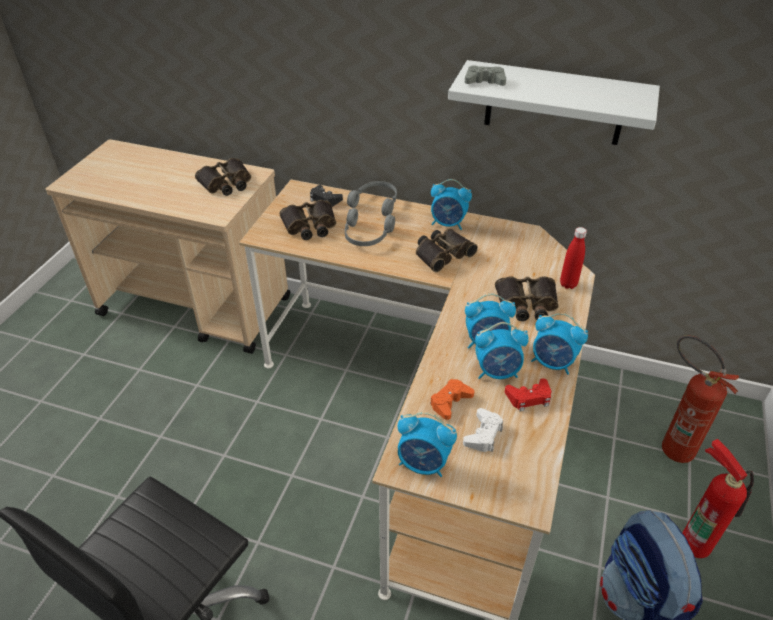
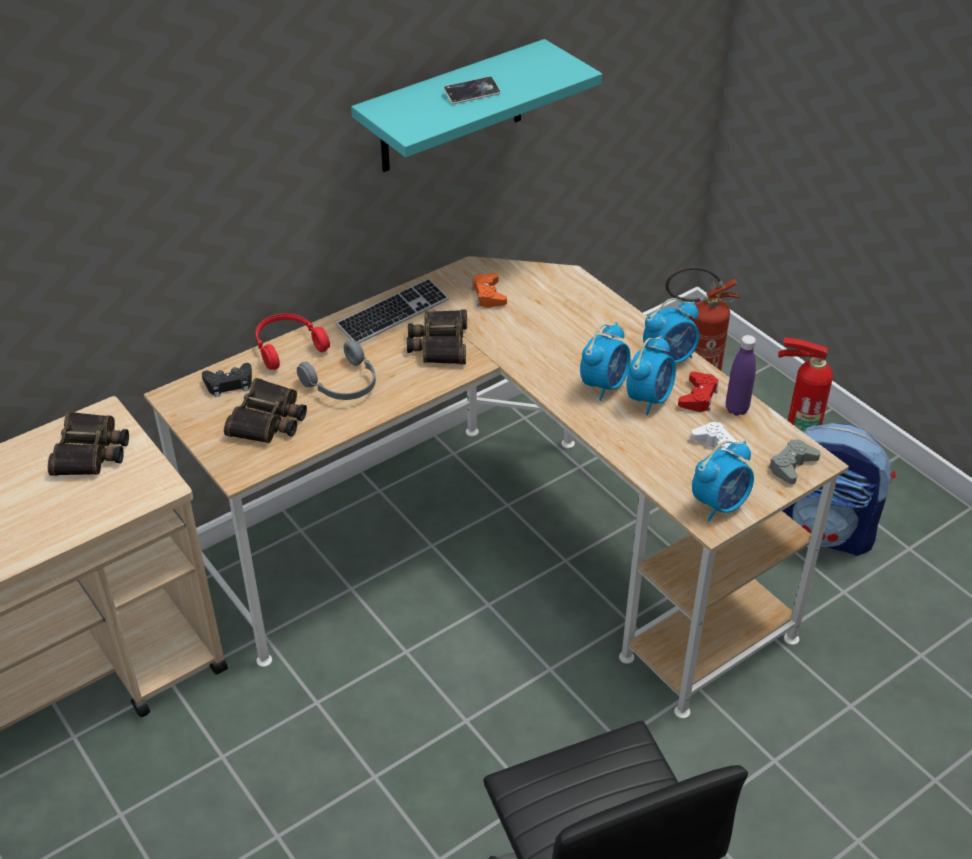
camera: 55 degrees left, 0 degrees up
(376, 202) = (287, 346): grey headphones -> red headphones
(448, 224) = (393, 314): alarm clock -> keyboard
(450, 402) = (659, 449): orange game controller -> orange game controller (488, 295)
(484, 81) = (416, 118): grey game controller -> grey game controller (792, 466)
(526, 304) = (576, 330): binoculars -> none
(539, 426) = (736, 409): none -> purple bottle
(544, 87) = (472, 94): none -> phone
(554, 103) = (452, 108): white shelf -> turquoise shelf
(568, 284) = (576, 289): red bottle -> none

